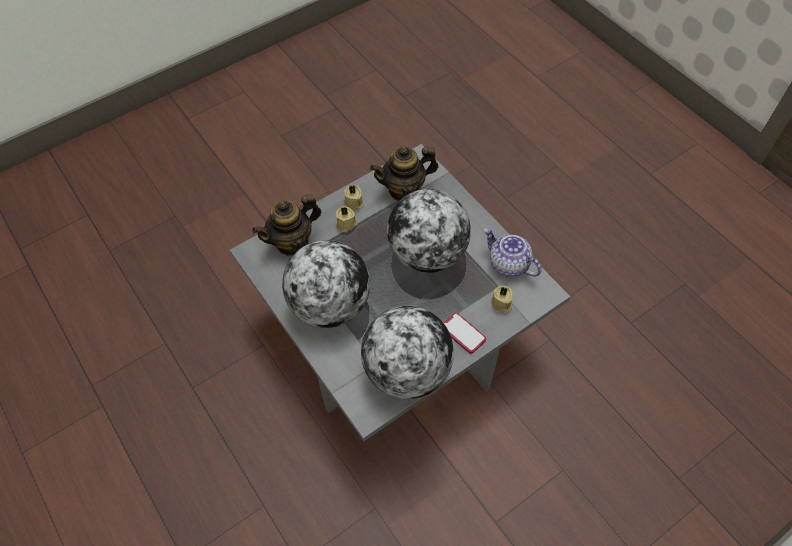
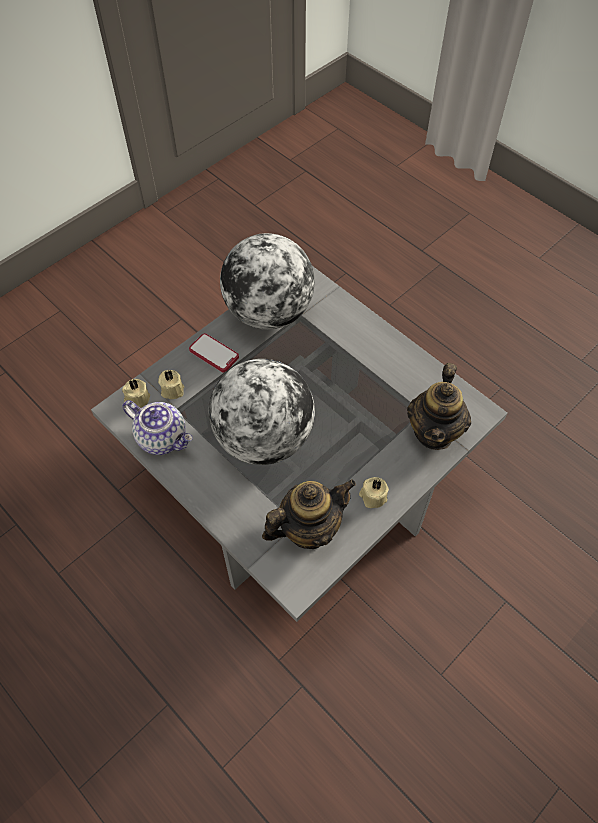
camera: 170 degrees right, 0 degrees up
(292, 242) = (434, 431): teapot -> teapot turned 150 degrees clockwise
(330, 305) = (365, 364): globe -> none
(347, 224) = (374, 465): beige candle -> beige candle (137, 399)

